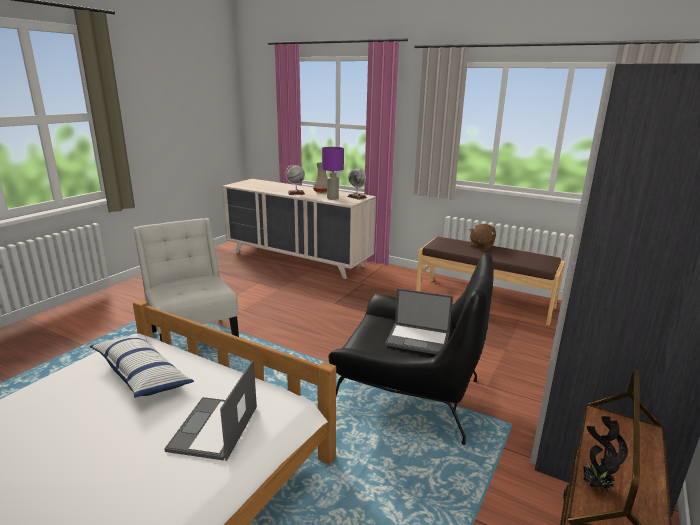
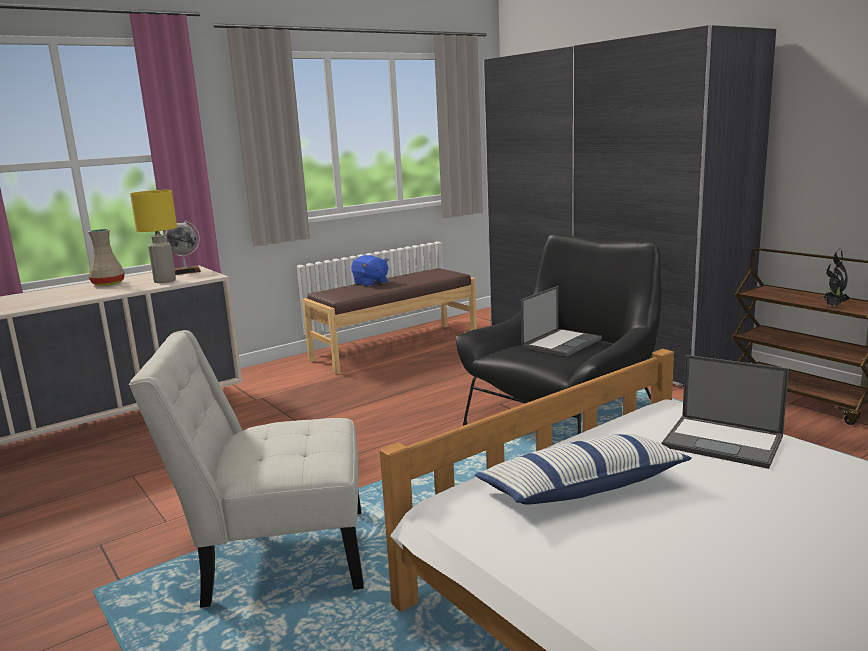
camera: 65 degrees left, 5 degrees down
(296, 193) = (81, 295): globe -> none
(332, 198) = (165, 281): purple table lamp -> yellow table lamp
(481, 246) = (370, 283): brown plush toy -> blue plush toy

